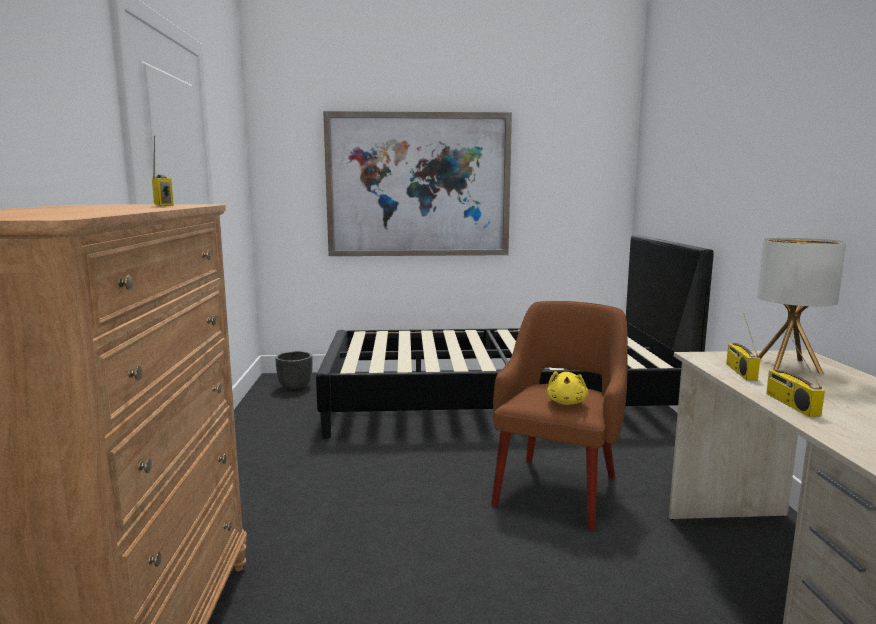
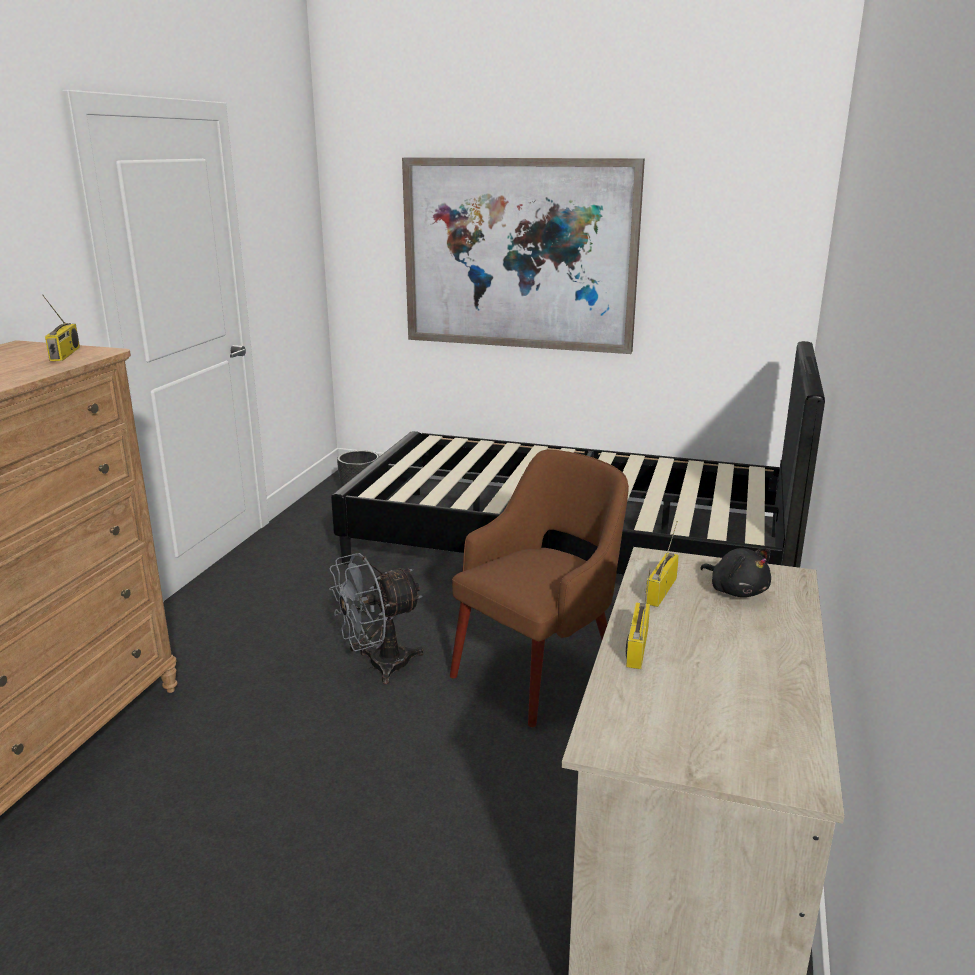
camera: 20 degrees right, 10 degrees up
(424, 509) = (378, 666): none -> grey fan
(567, 402) = (529, 581): yellow plush toy -> none
(787, 365) = (736, 591): table lamp -> black plush toy

